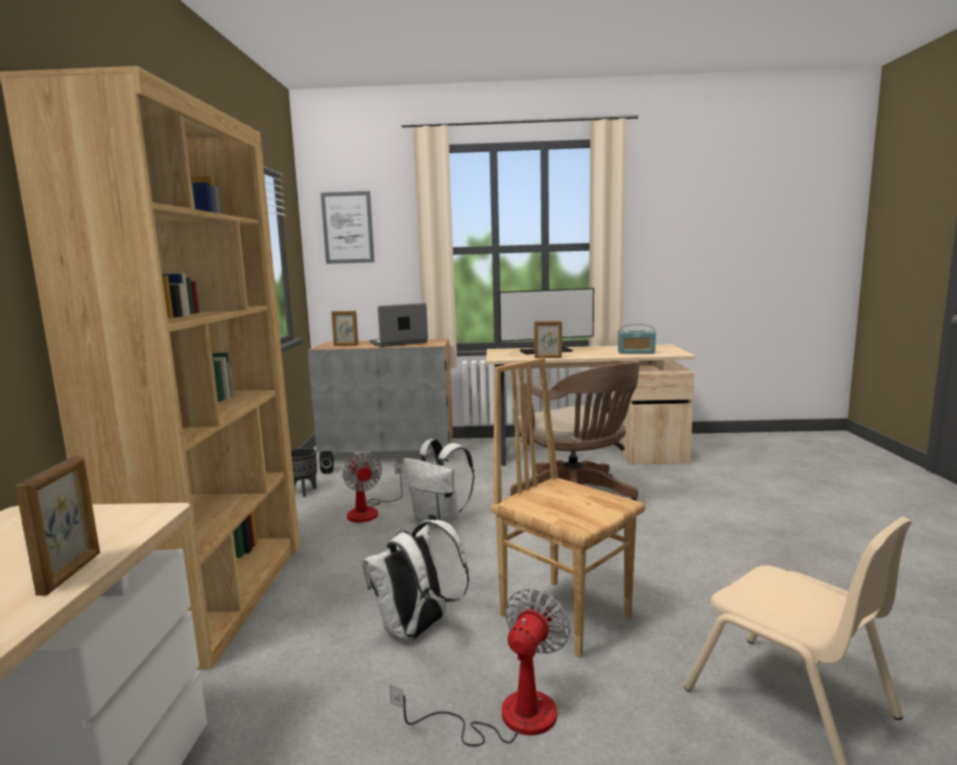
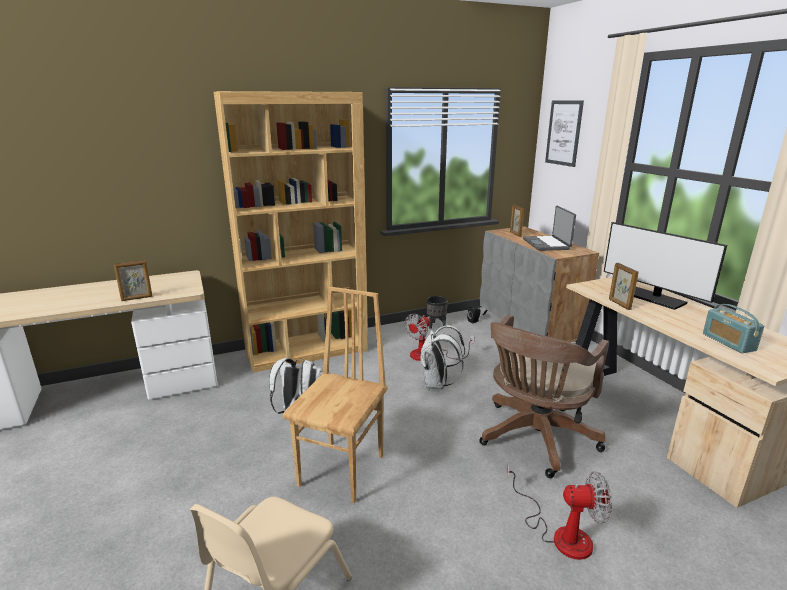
camera: 65 degrees right, 10 degrees up
(398, 343) = (547, 244): laptop -> laptop turned 135 degrees counterclockwise
(507, 717) = (237, 469): fan -> fan (560, 533)

